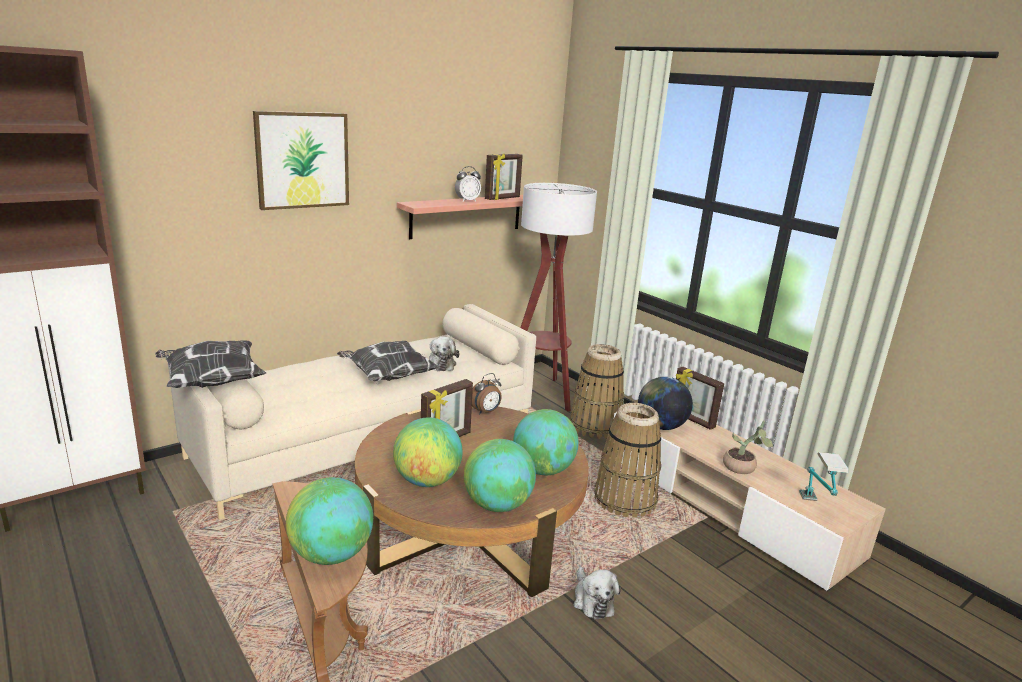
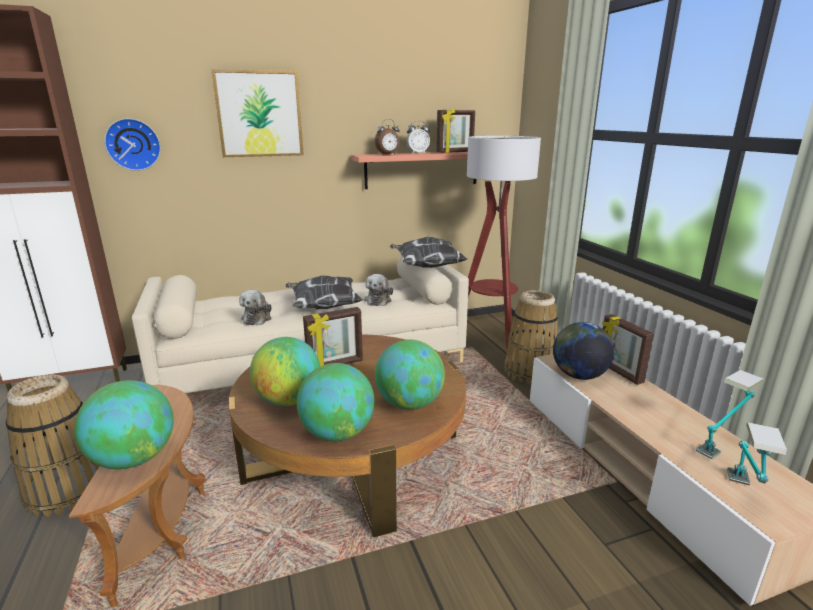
camera: 20 degrees right, 0 degrees up
(157, 198) = (133, 144): none -> wall clock
(211, 382) = (157, 297): pillow -> pillow (426, 267)
(486, 412) = (392, 343): alarm clock -> alarm clock (388, 154)
(592, 600) = (438, 554): plush toy -> plush toy (257, 318)
(624, 499) = (527, 448): basket -> basket (69, 488)
(742, 469) = (659, 432): potted plant -> none
(788, 471) = (721, 443): none -> table lamp

